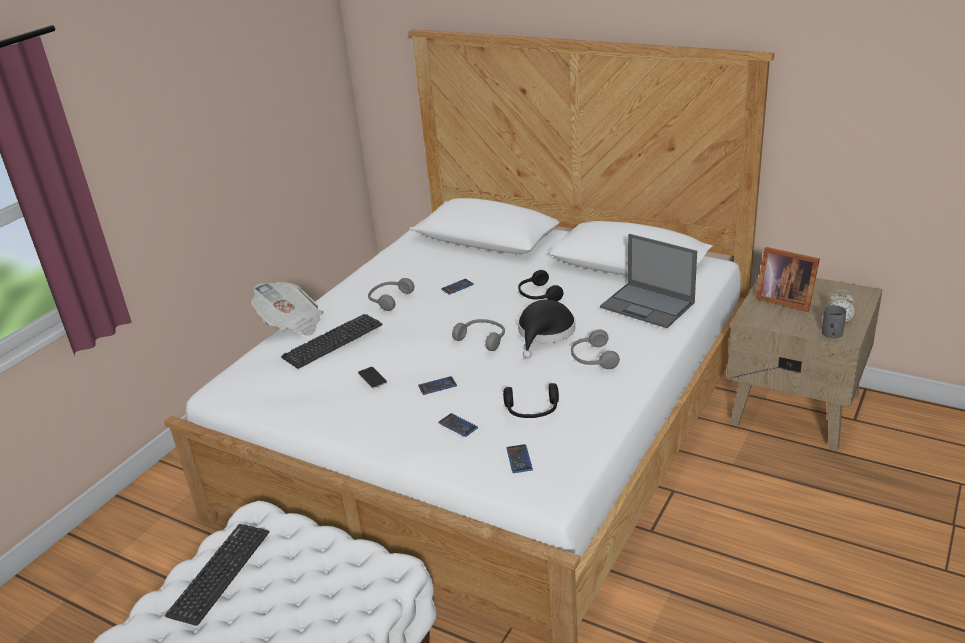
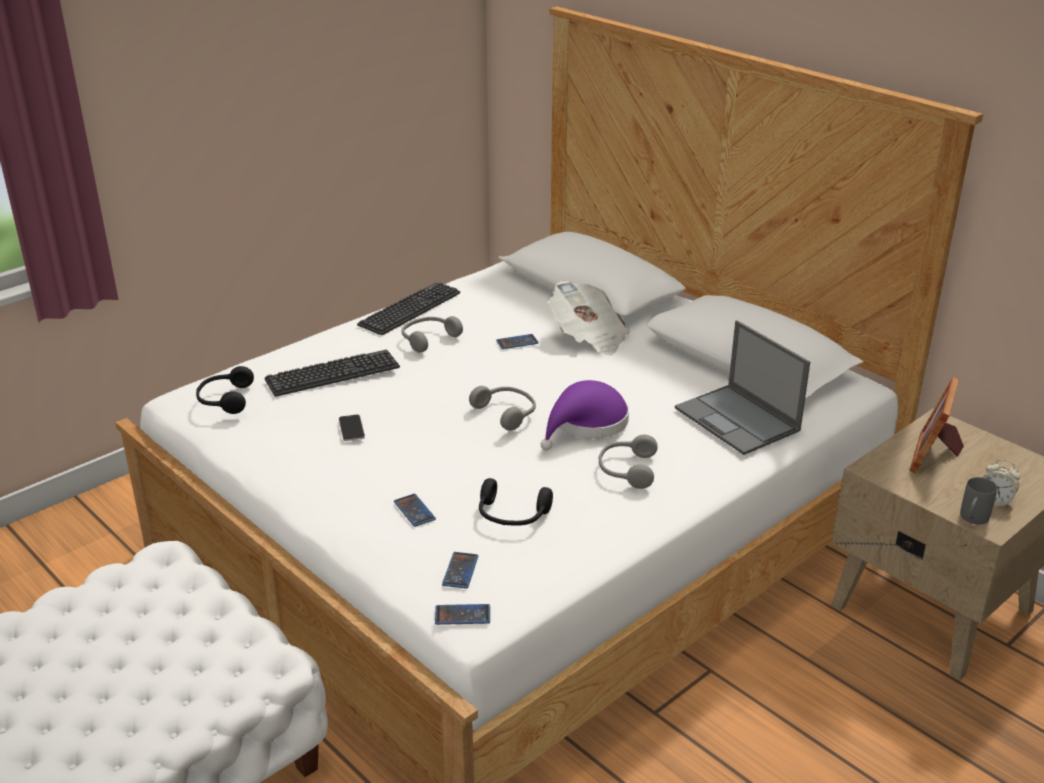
camera: 15 degrees right, 0 degrees up
(219, 573) = (90, 611): keyboard -> keyboard (410, 309)
(291, 324) = (302, 342): newspaper -> newspaper (589, 337)
(437, 386) = (420, 457): phone -> phone (462, 615)
(538, 295) = (608, 375): black headphones -> black headphones (224, 399)
(545, 333) = (586, 424): black hat -> purple hat
(783, 299) = (934, 455): picture frame -> picture frame turned 60 degrees clockwise

